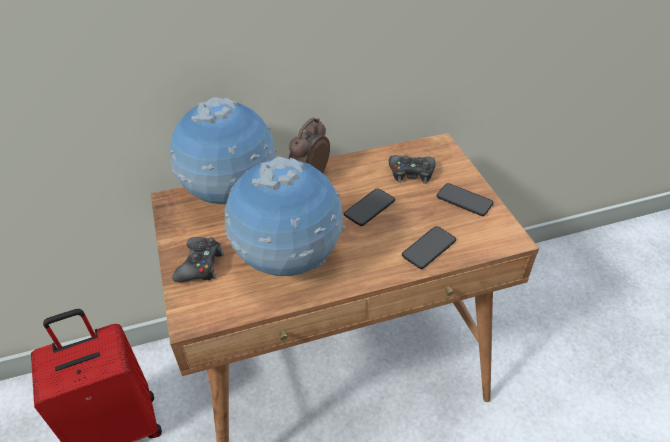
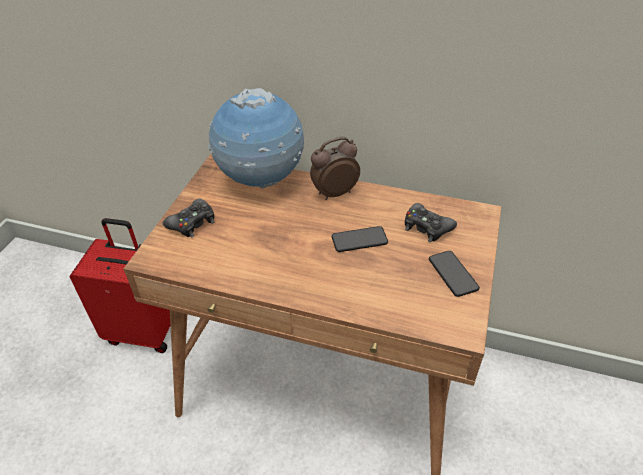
camera: 35 degrees right, 0 degrees up
(288, 261) = (254, 251): globe -> none
(429, 248) = (376, 299): phone -> none

